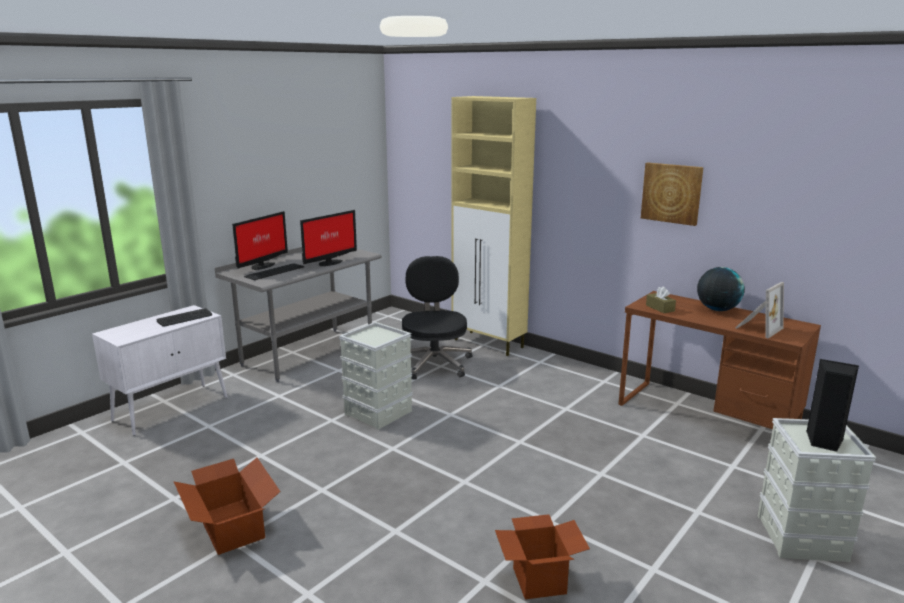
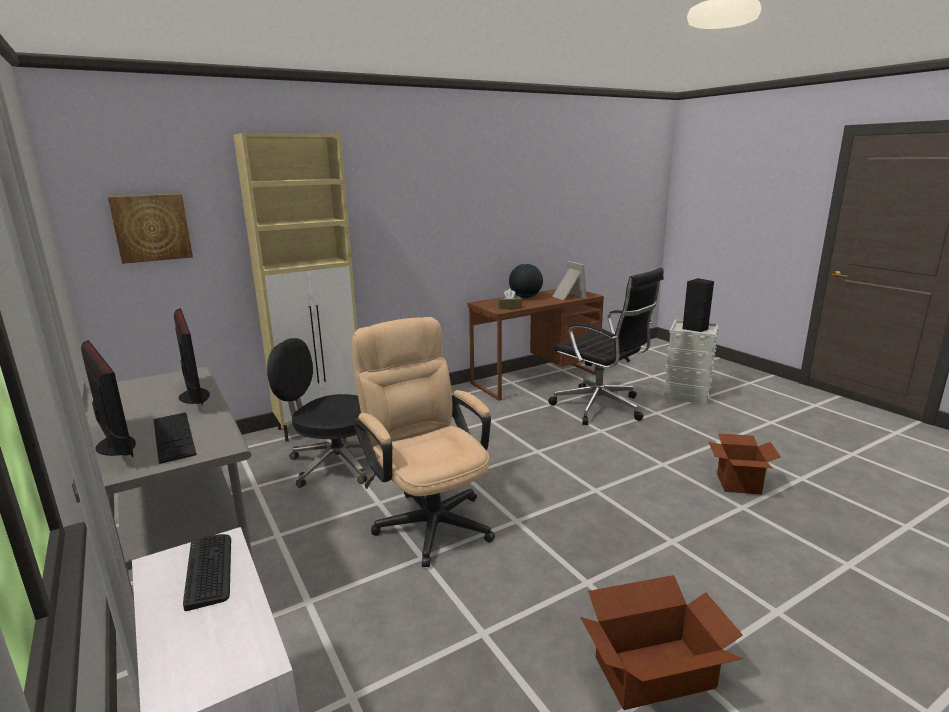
camera: 70 degrees left, 0 degrees up
(379, 412) = (428, 518): grey storage box -> beige office chair
(667, 468) = (601, 408): none -> black office chair
(671, 193) = (467, 216): picture -> picture (151, 228)

